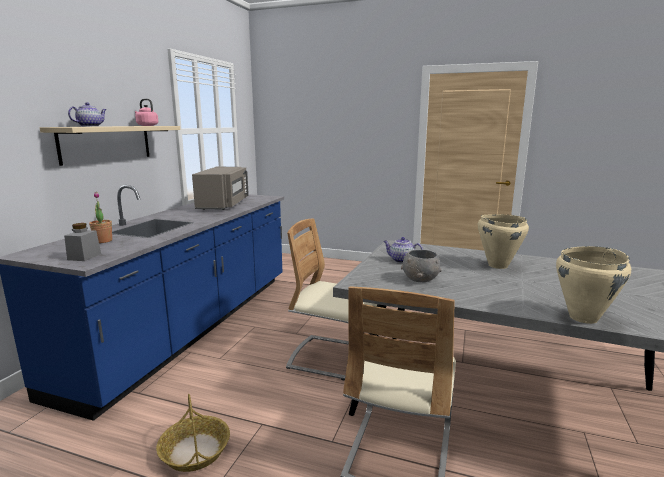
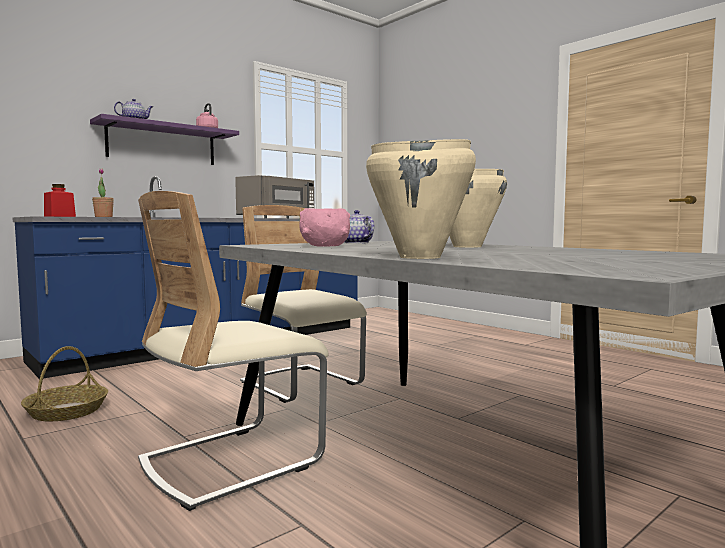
camera: 30 degrees right, 10 degrees down
(84, 257) = (60, 216): grey jar -> red jar
(107, 143) = (162, 144): beige shelf -> purple shelf
(419, 279) = (324, 246): grey bowl -> pink bowl

